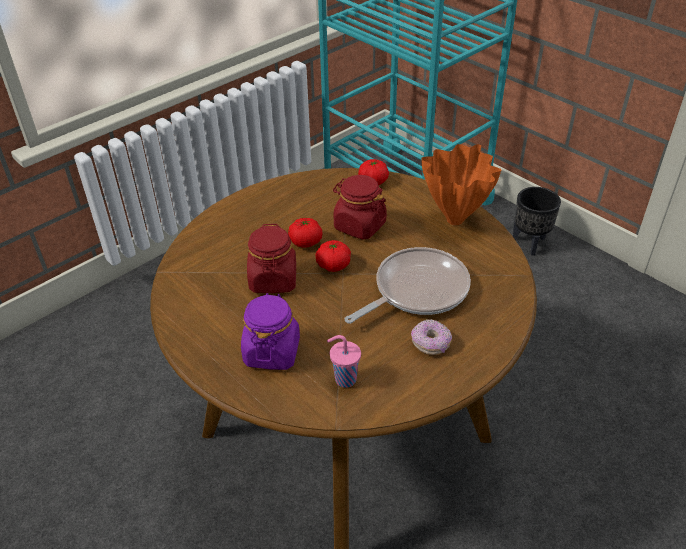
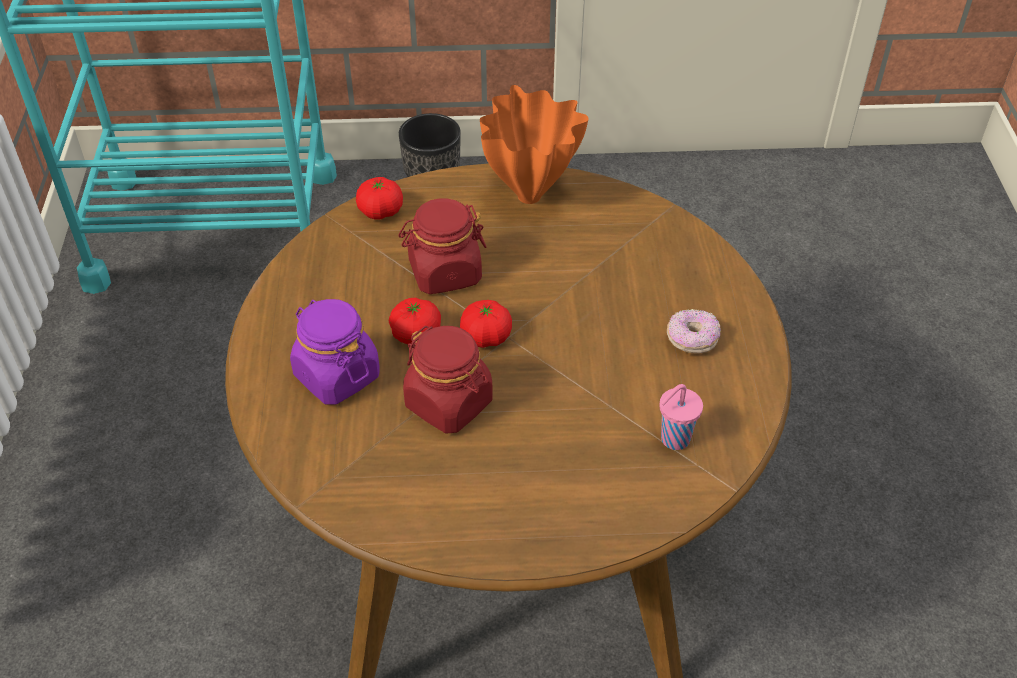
camera: 50 degrees left, 5 degrees up
(272, 352) = (569, 476): purple jar -> purple jar (336, 375)
(416, 290) = (603, 298): frying pan -> none

